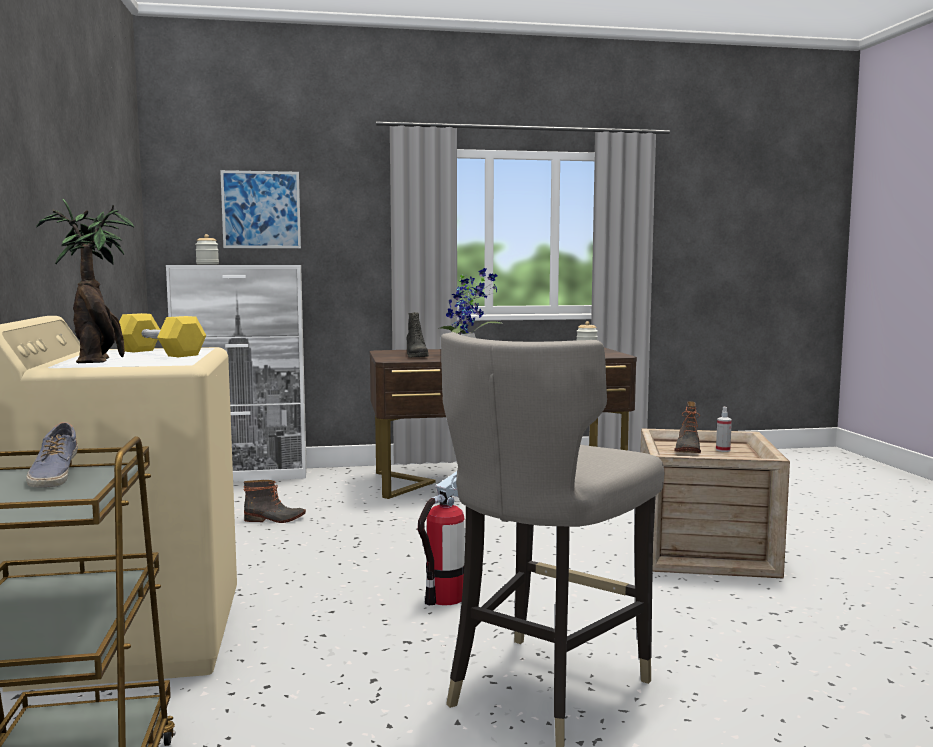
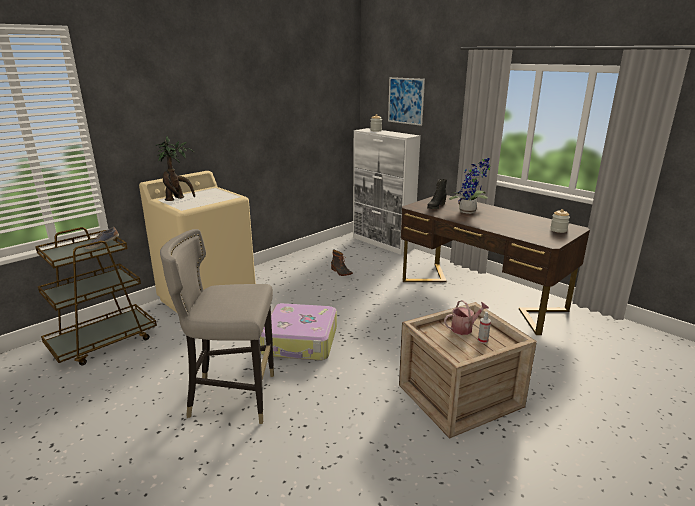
camera: 55 degrees right, 15 degrees up
(160, 353) = (212, 197): yellow dumbbell -> none
(445, 598) = (301, 342): fire extinguisher -> suitcase
(687, 449) = (464, 328): boot -> watering can

